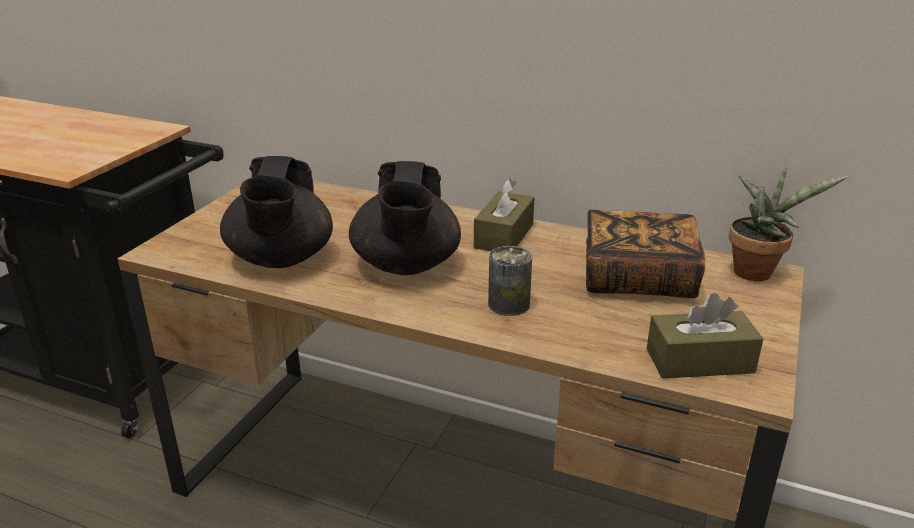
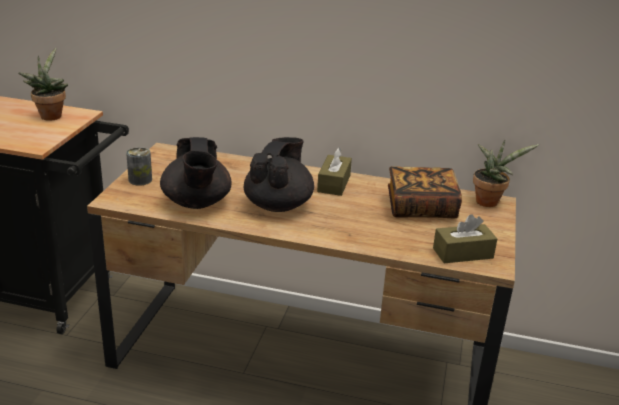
camera: 10 degrees left, 0 degrees up
(114, 130) = (50, 115): none -> potted plant
(406, 266) = (278, 205): black teapot -> black teapot turned 150 degrees counterclockwise
(509, 304) = (348, 226): can -> can (140, 180)

